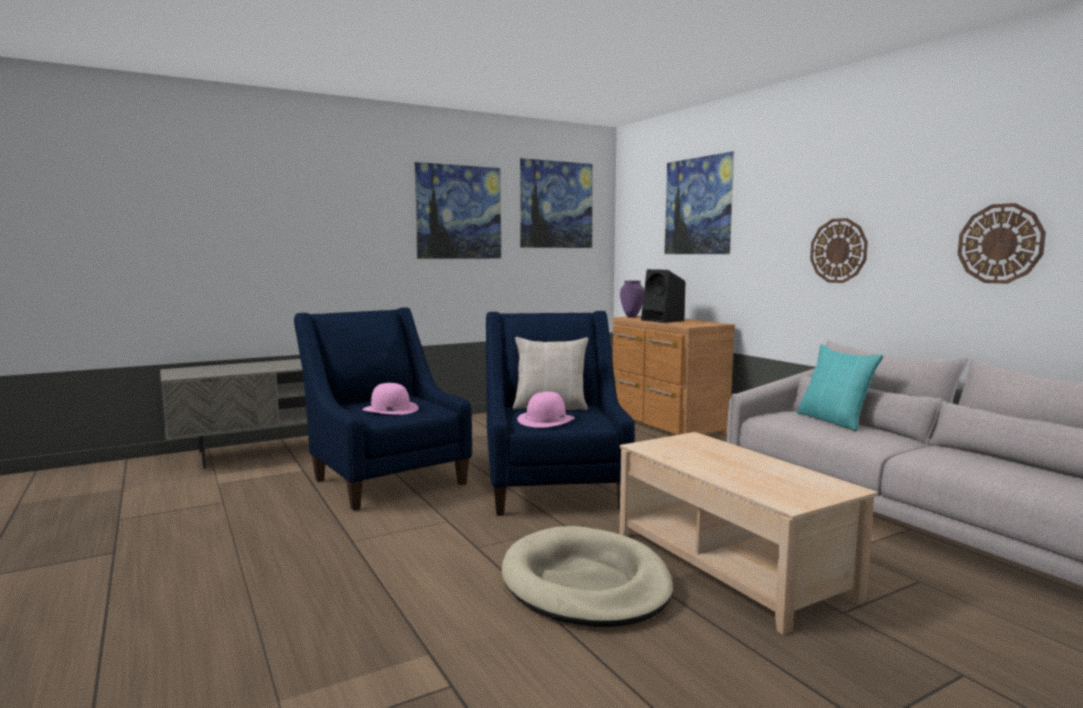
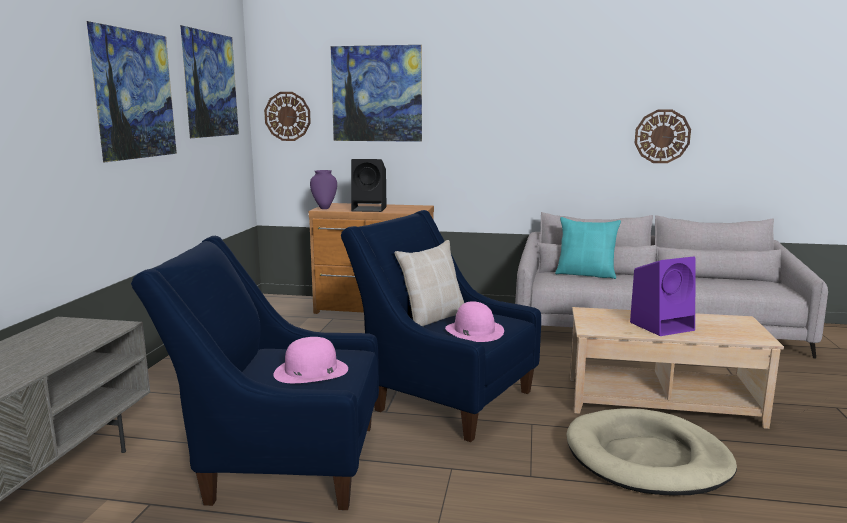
camera: 50 degrees left, 5 degrees up
(722, 464) = (662, 326): none -> purple speaker
(838, 250) = (537, 139): wall clock -> wall clock (287, 116)

